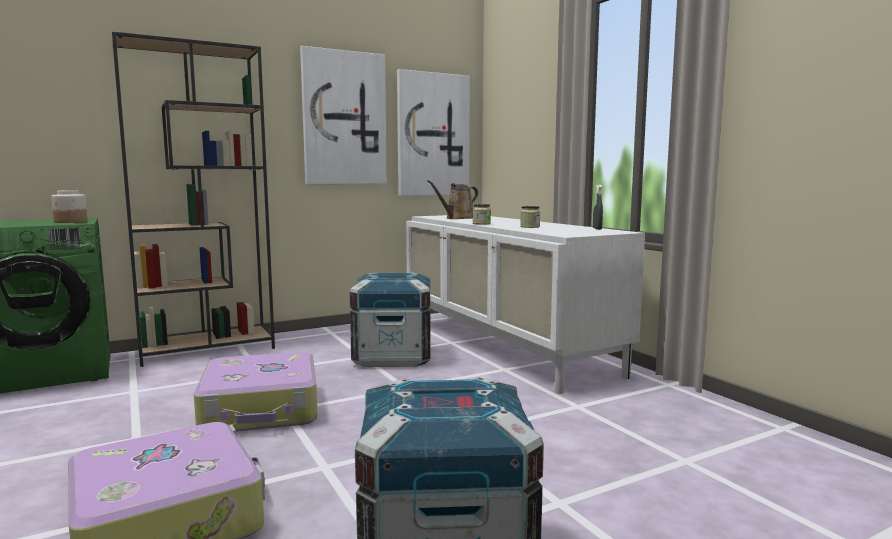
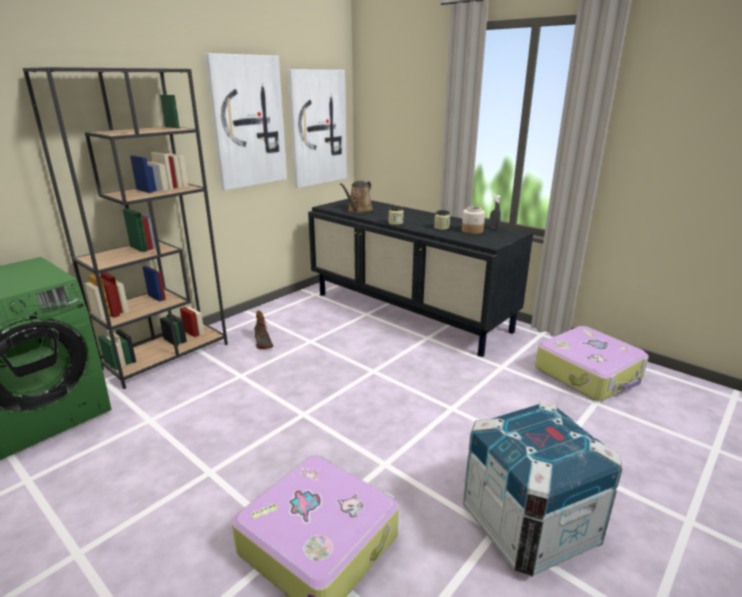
camera: 20 degrees left, 15 degrees up
(70, 222) = (38, 275): jar -> jar (472, 231)
(261, 410) = (284, 417): suitcase -> suitcase (589, 373)
(311, 351) = (262, 342): none -> boot
(393, 357) = (335, 338): crate -> none
(503, 346) = (408, 312): white cabinet -> black cabinet

